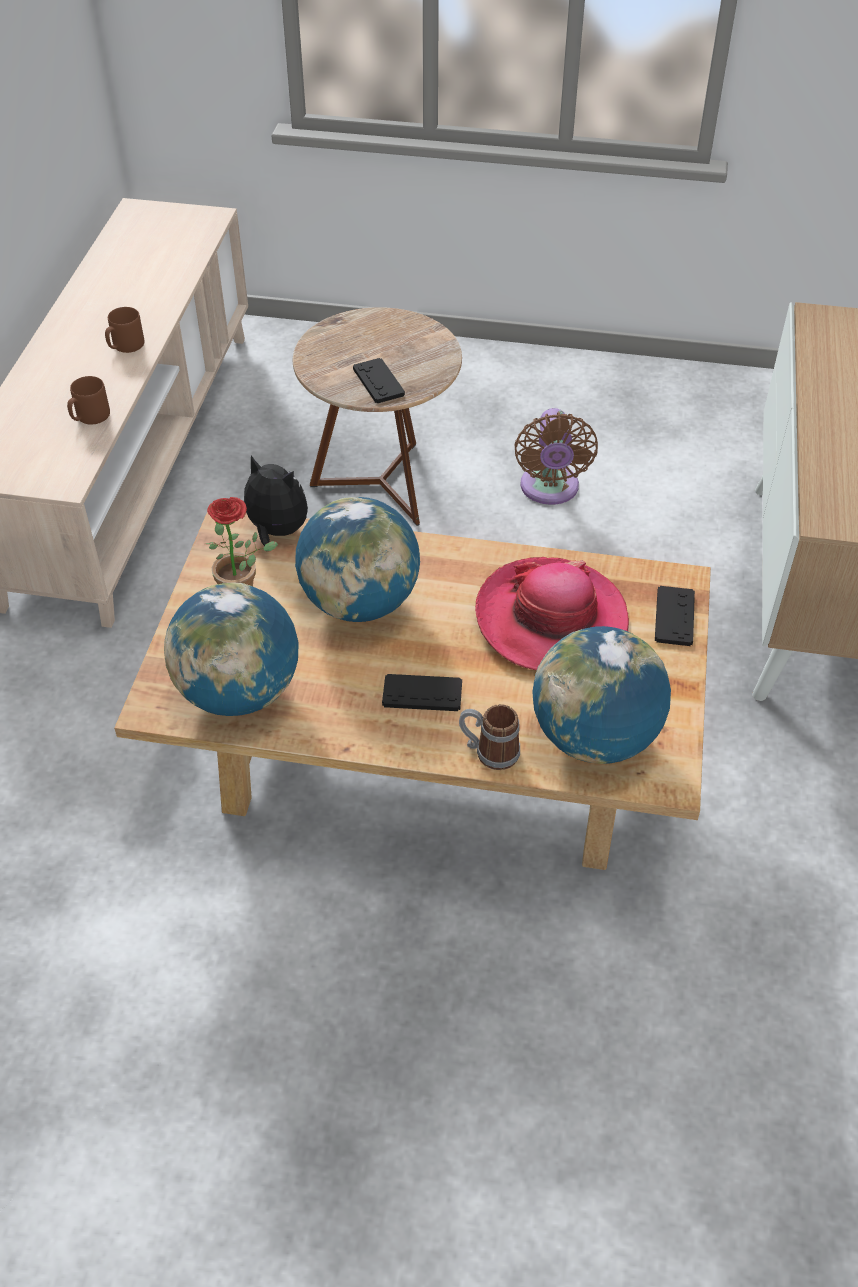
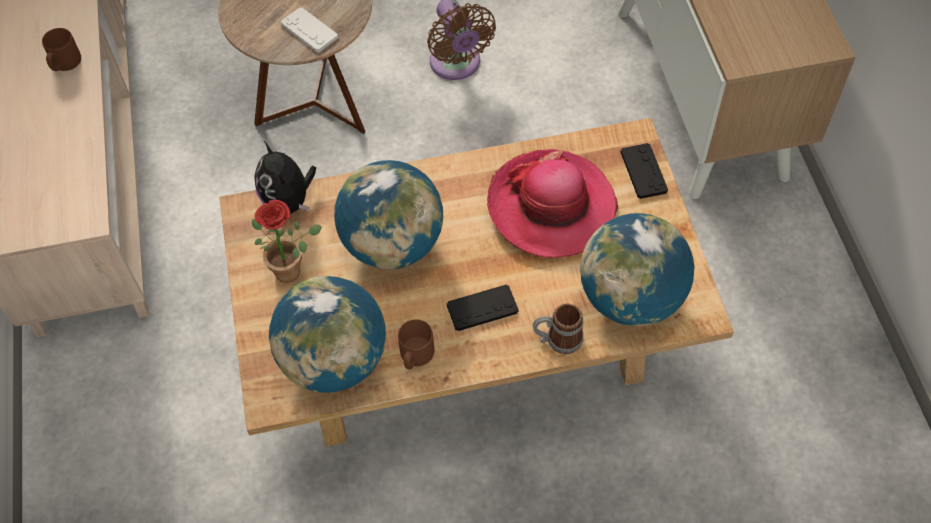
camera: 20 degrees left, 10 degrees up
(90, 417) = (71, 146): brown mug -> brown mug (415, 356)
(275, 531) = (289, 201): plush toy -> plush toy turned 120 degrees counterclockwise
(378, 382) = (309, 31): black game controller -> white game controller

